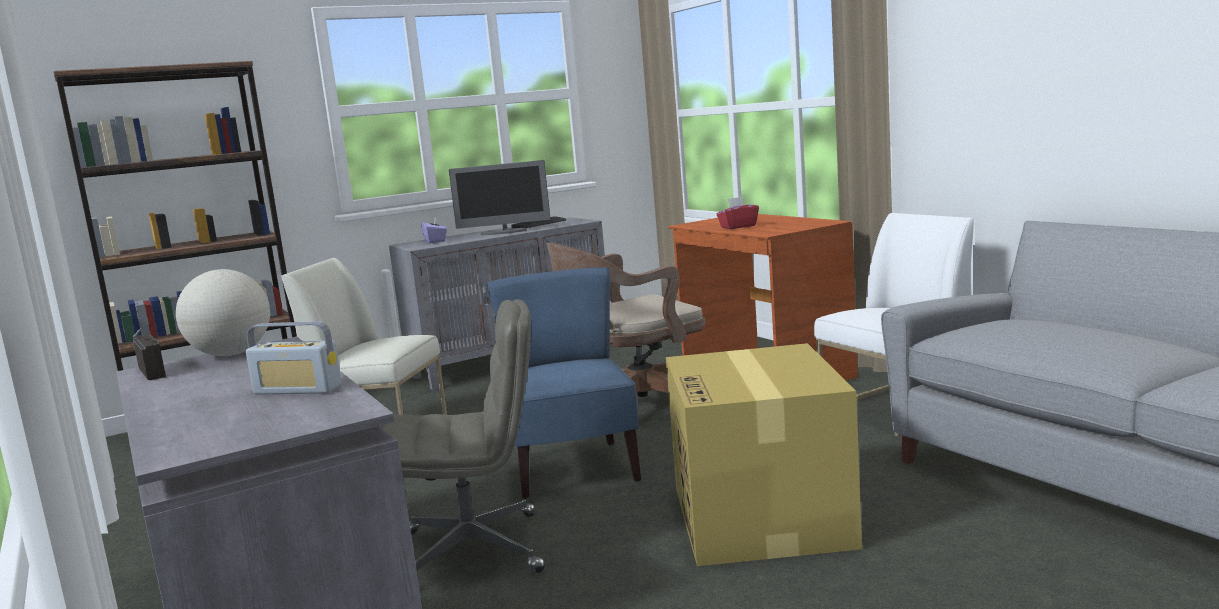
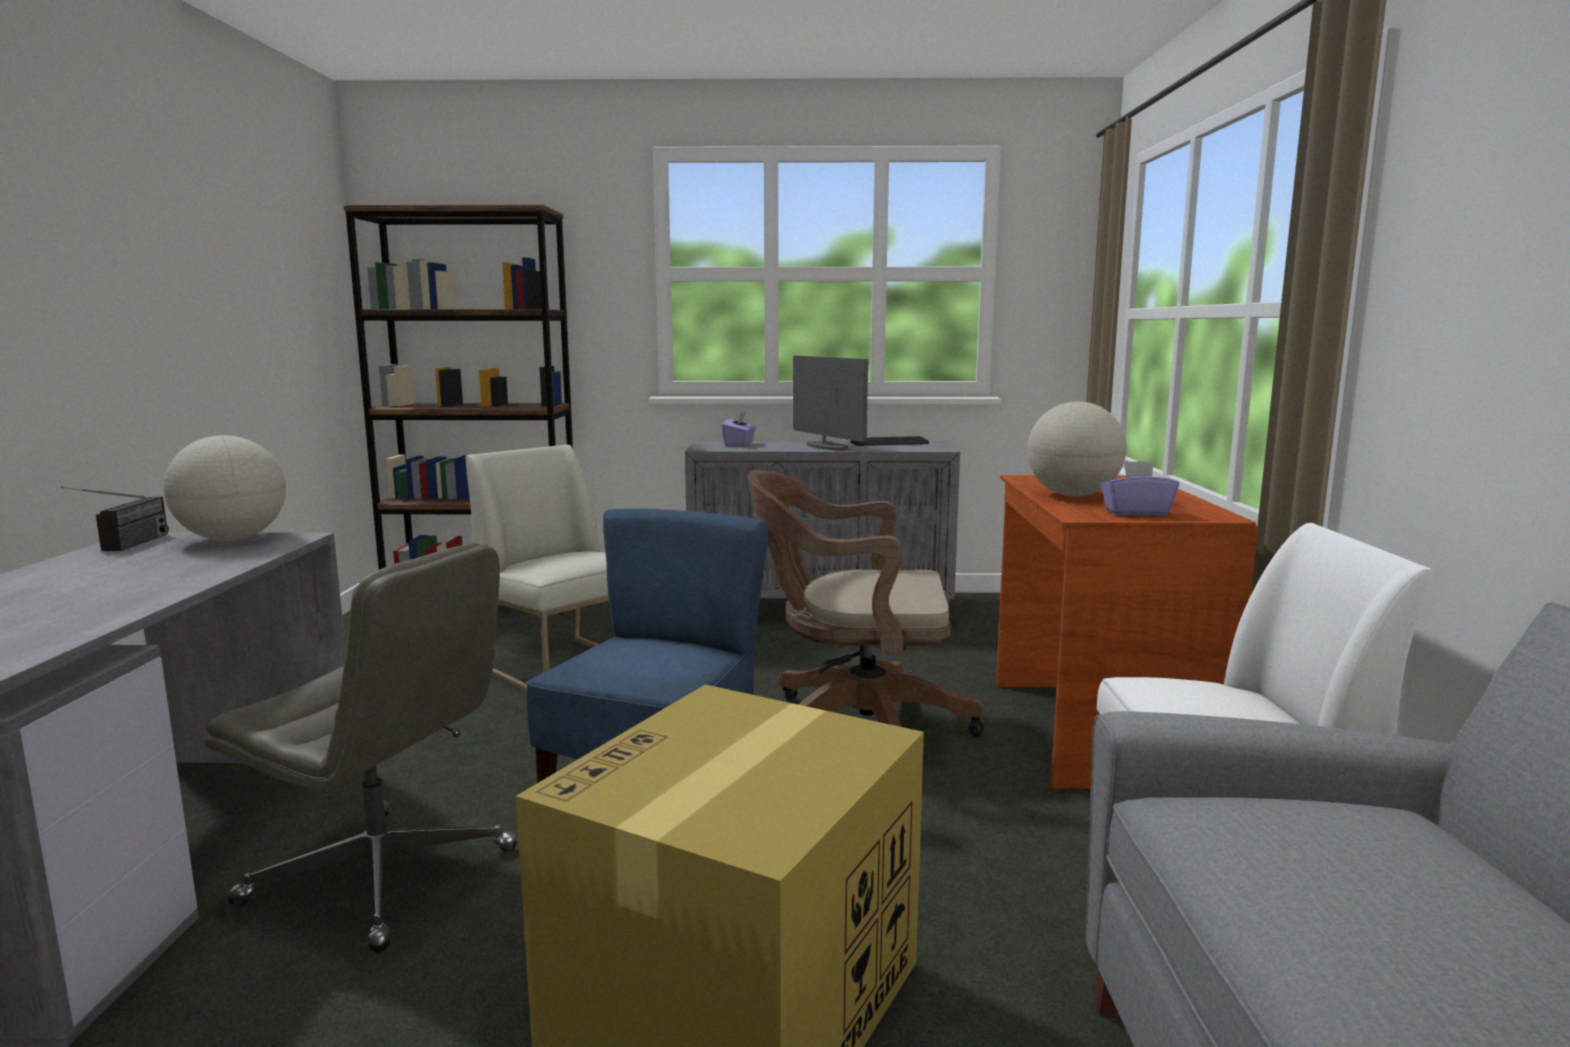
camera: 30 degrees right, 0 degrees up
(298, 390) = (91, 608): radio -> none
(504, 232) = (826, 446): monitor -> monitor turned 150 degrees counterclockwise
(738, 226) = (1072, 495): red tissue box -> globe
(790, 227) = (1136, 512): none -> purple tissue box

